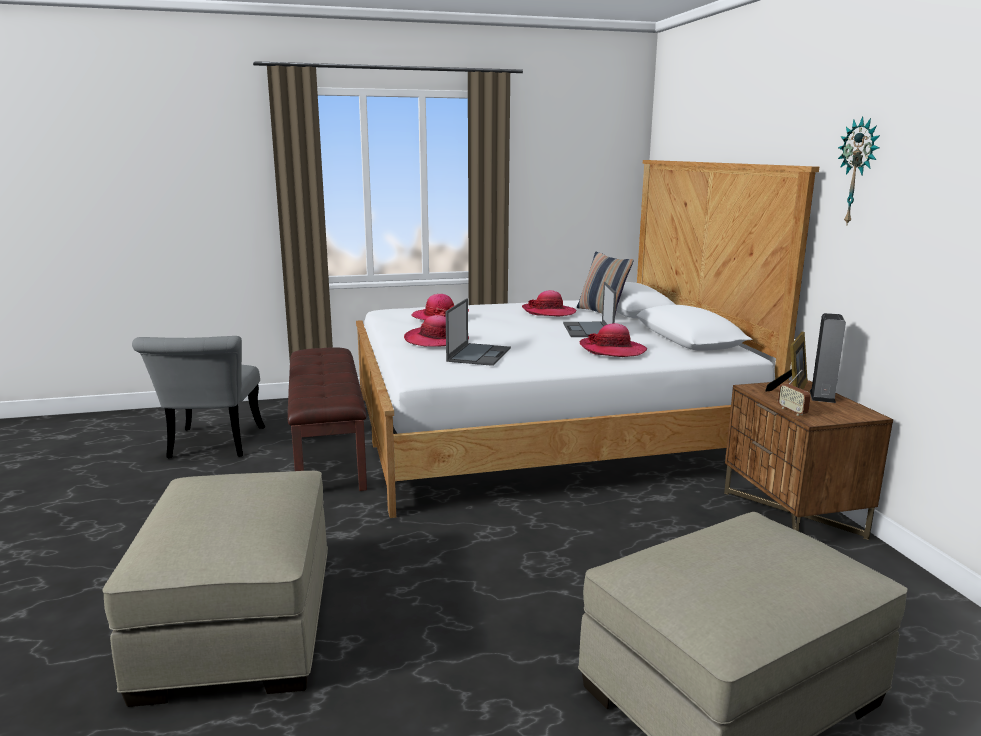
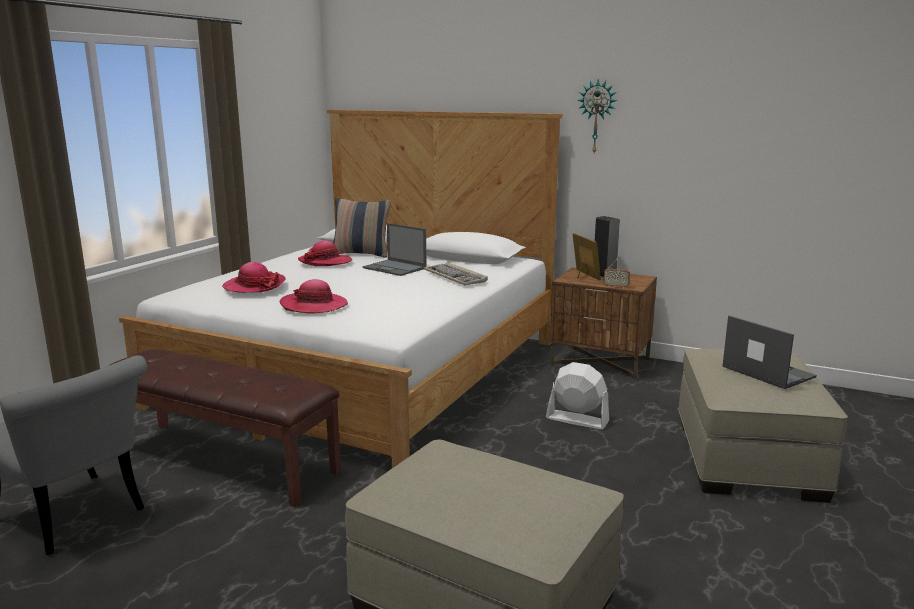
camera: 50 degrees left, 0 degrees up
(479, 354) = (385, 305): laptop -> laptop (767, 371)
(612, 350) = (456, 277): hat -> keyboard
(626, 551) = (577, 419): none -> white fan

